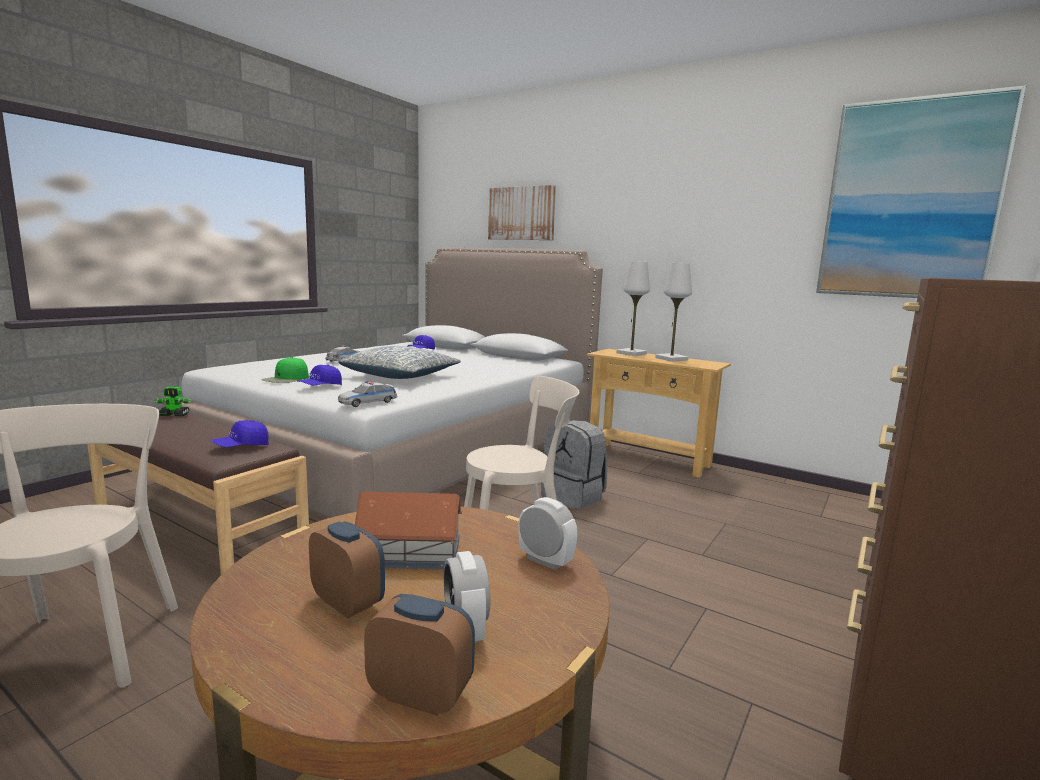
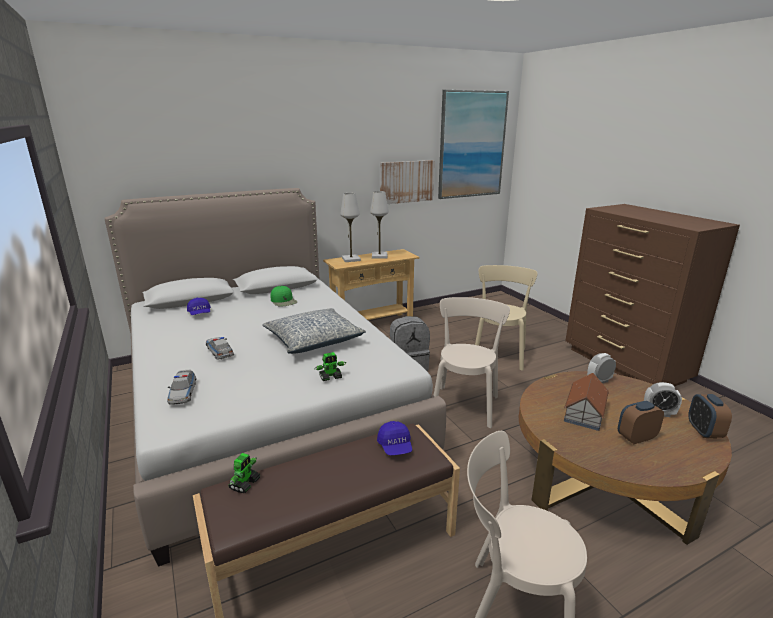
camera: 60 degrees left, 10 degrees up
(286, 379) = (279, 389): green cap -> green cap (284, 301)
(320, 387) = (331, 377): blue cap -> toy robot
(368, 402) = (399, 366): toy car -> toy car (183, 392)
(420, 695) = (704, 431): alarm clock -> alarm clock turned 45 degrees counterclockwise
(521, 213) = (219, 157): picture -> picture (406, 181)
(710, 552) = (499, 354): none -> beige chair

